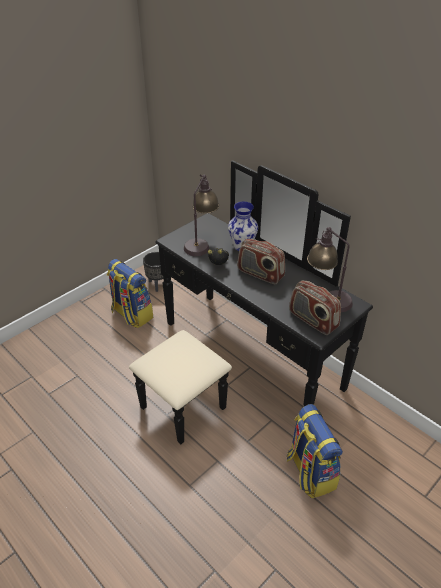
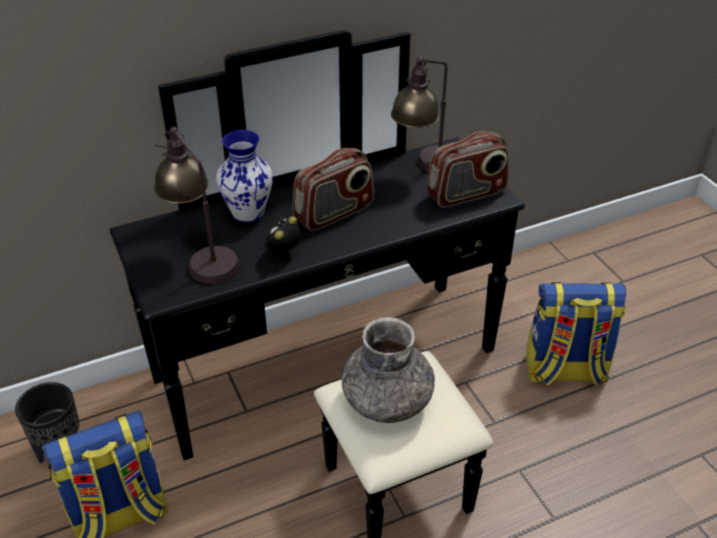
camera: 70 degrees left, 0 degrees up
(181, 354) = (387, 400): none -> grey vase

